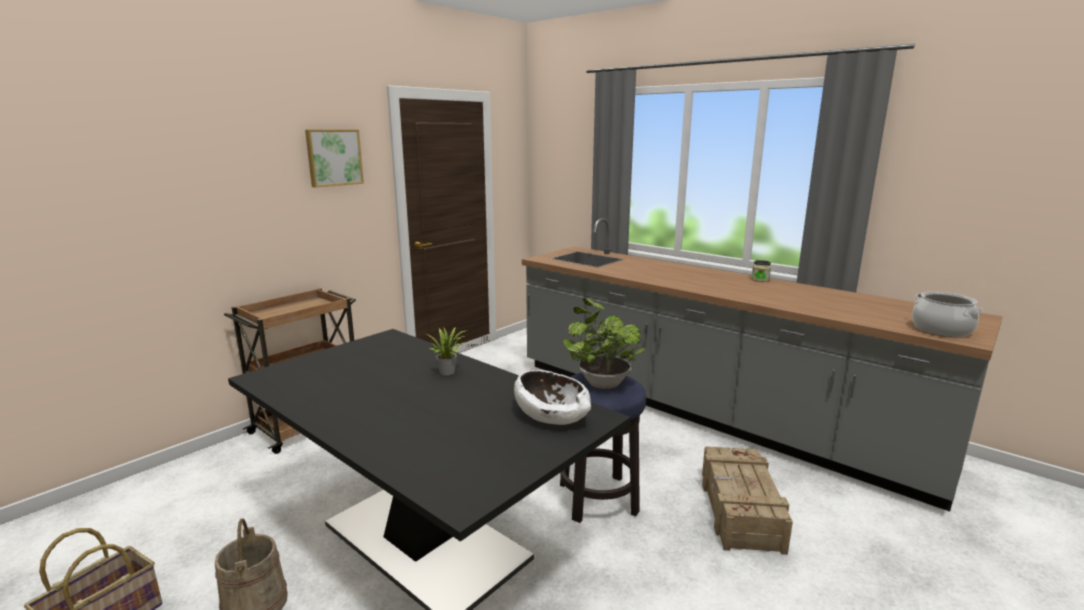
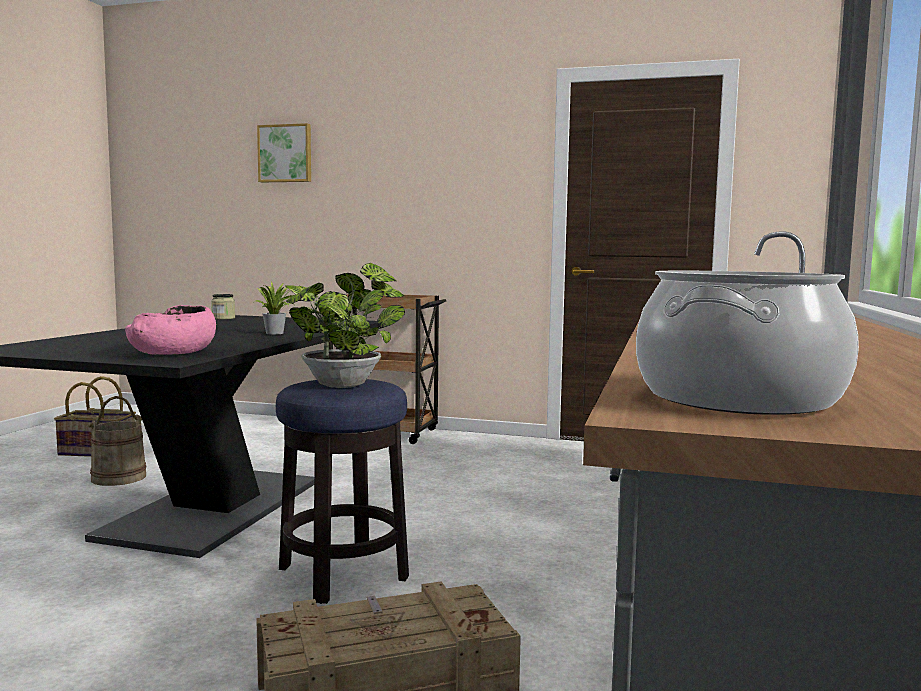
camera: 65 degrees right, 10 degrees down
(333, 157) = (476, 154): picture -> picture (285, 153)
(551, 415) = (174, 353): white bowl -> pink bowl
(760, 279) = (866, 331): jar -> jar (223, 318)

